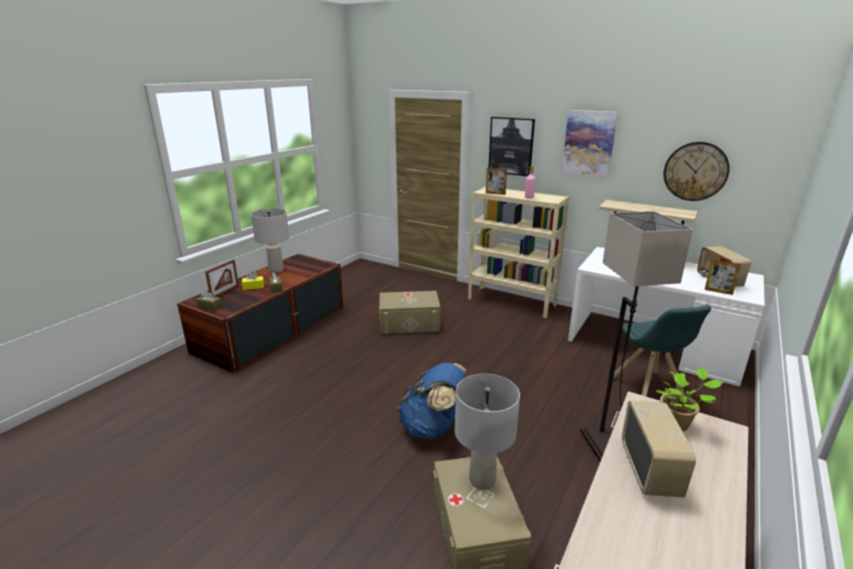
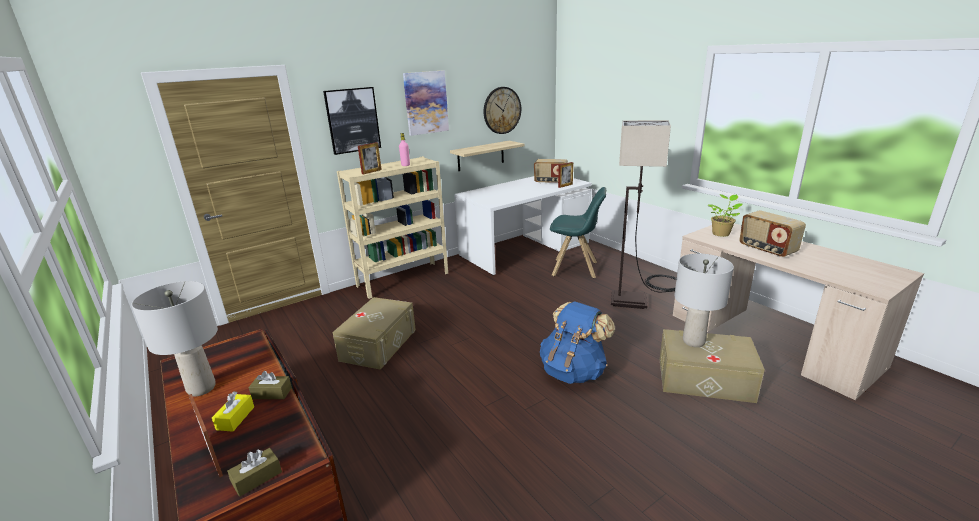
camera: 65 degrees left, 0 degrees up
(650, 470) = (766, 250): radio -> radio turned 150 degrees counterclockwise

